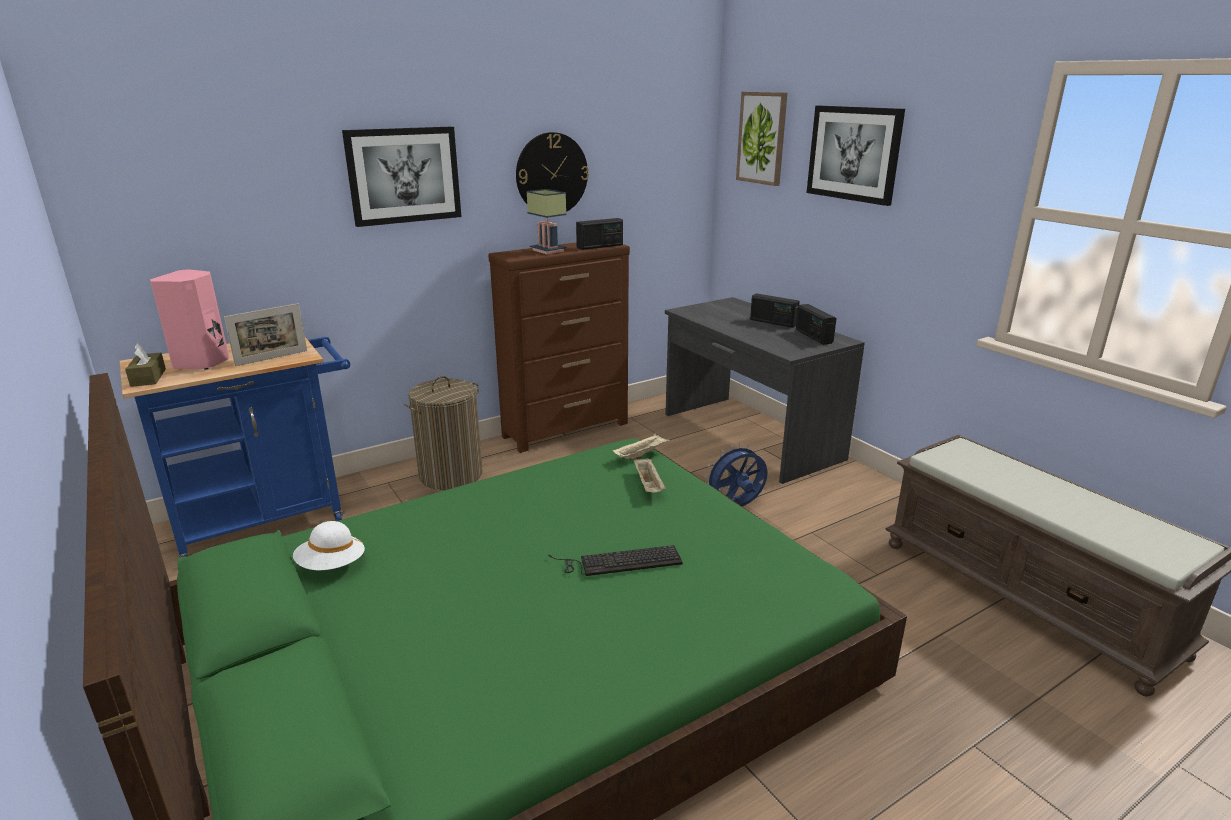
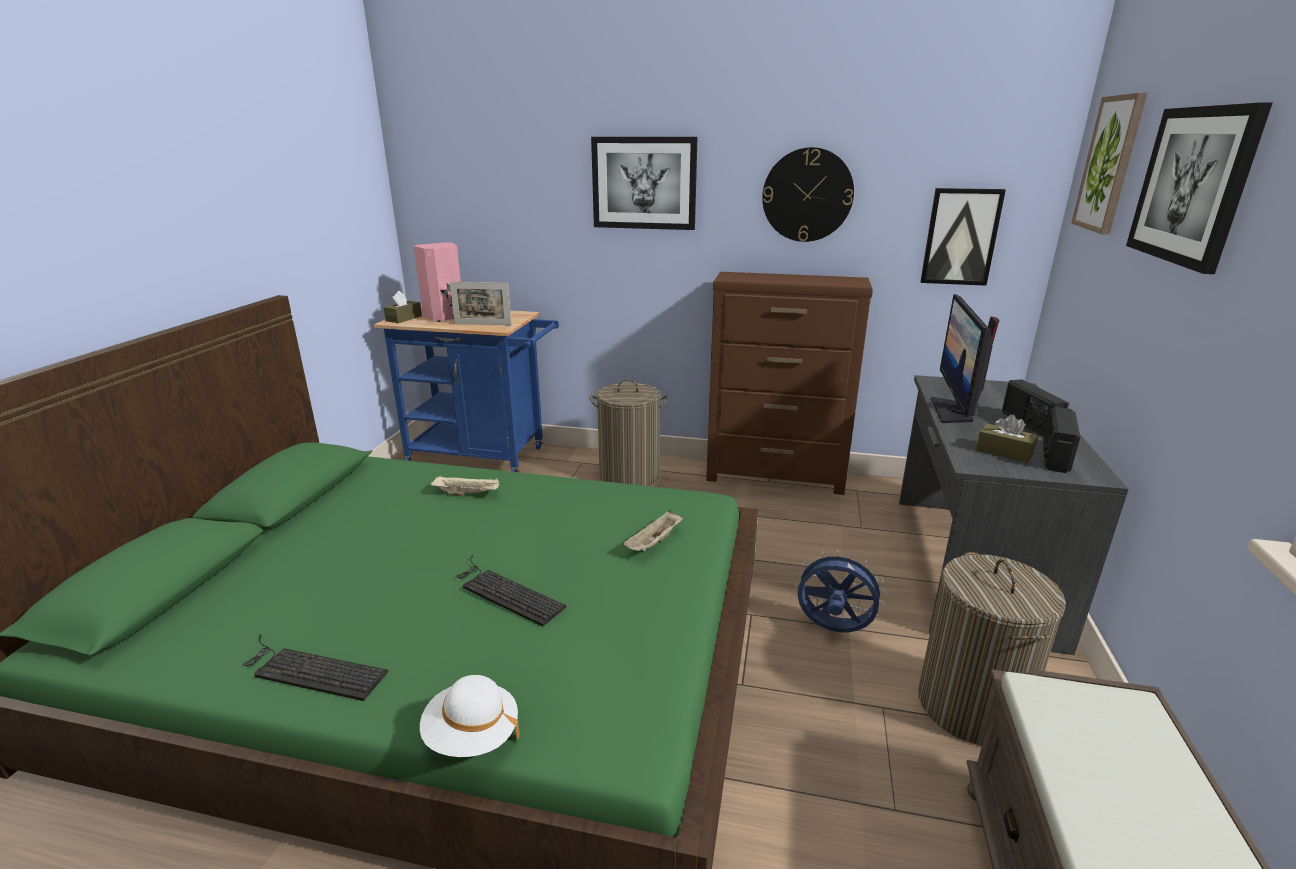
camera: 45 degrees right, 0 degrees up
(331, 566) = (367, 489): white hat -> white hat (472, 735)
(550, 250) = (777, 278): table lamp -> none
(583, 686) = (309, 670): none -> keyboard
(600, 246) = (838, 283): radio -> none
(641, 455) = (701, 513): beige tray -> beige tray (468, 494)
(660, 197) = (960, 237): none -> picture
(728, 326) = (954, 411): none -> monitor
(790, 342) = (1004, 452): none -> brown tissue box
(843, 508) = (971, 707): none -> laundry basket

